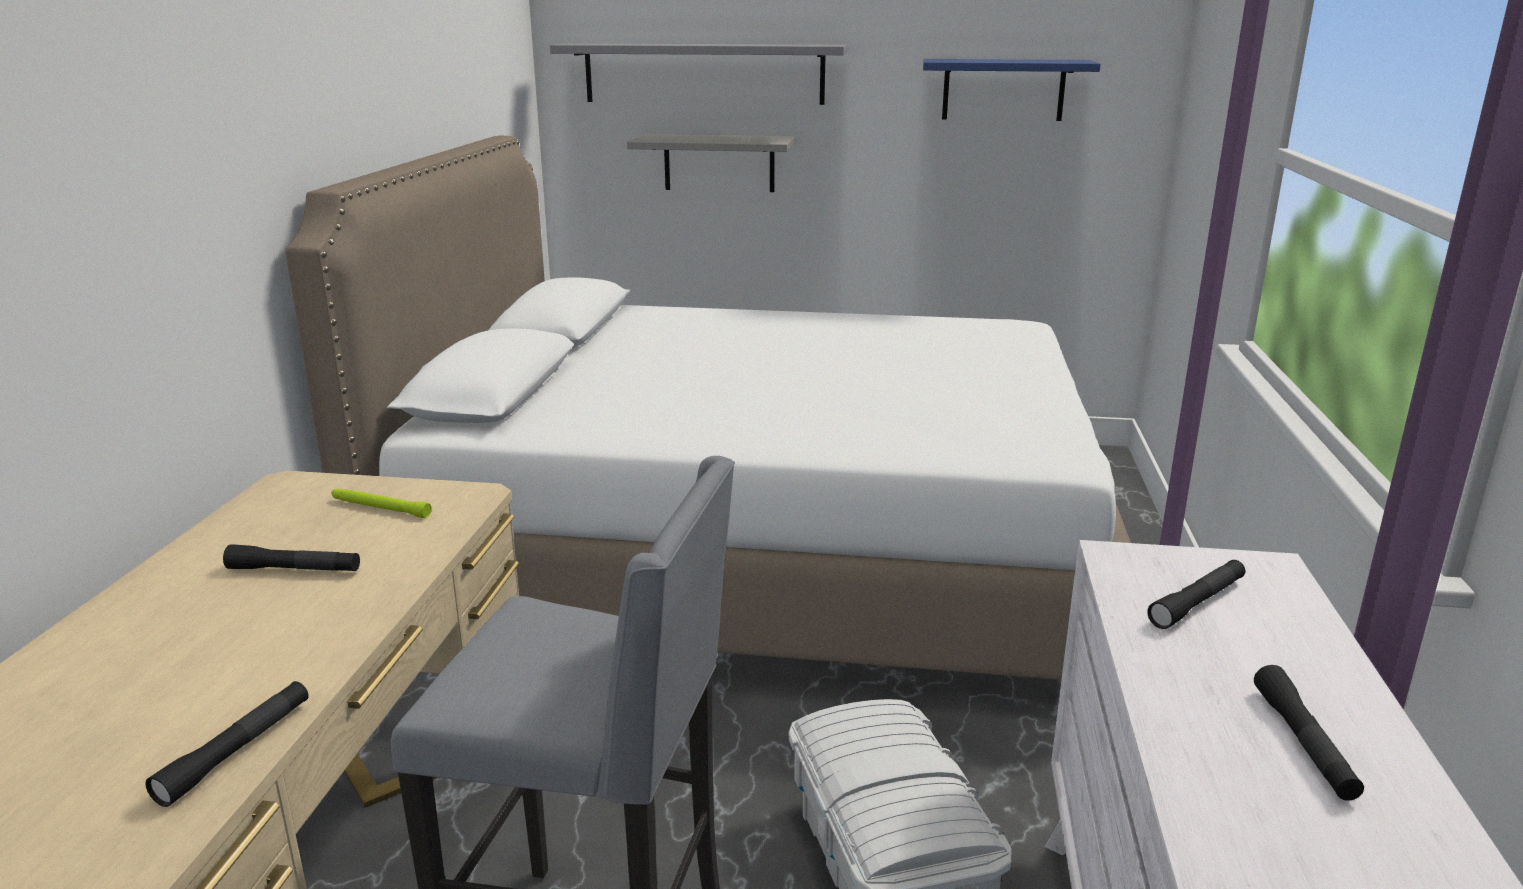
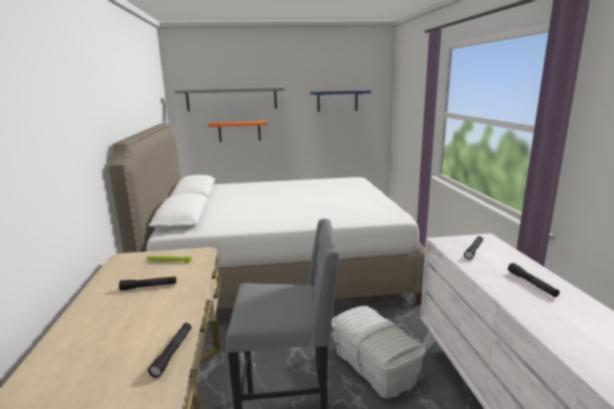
camera: 15 degrees left, 5 degrees down
(719, 163) = (239, 131): grey shelf -> orange shelf

